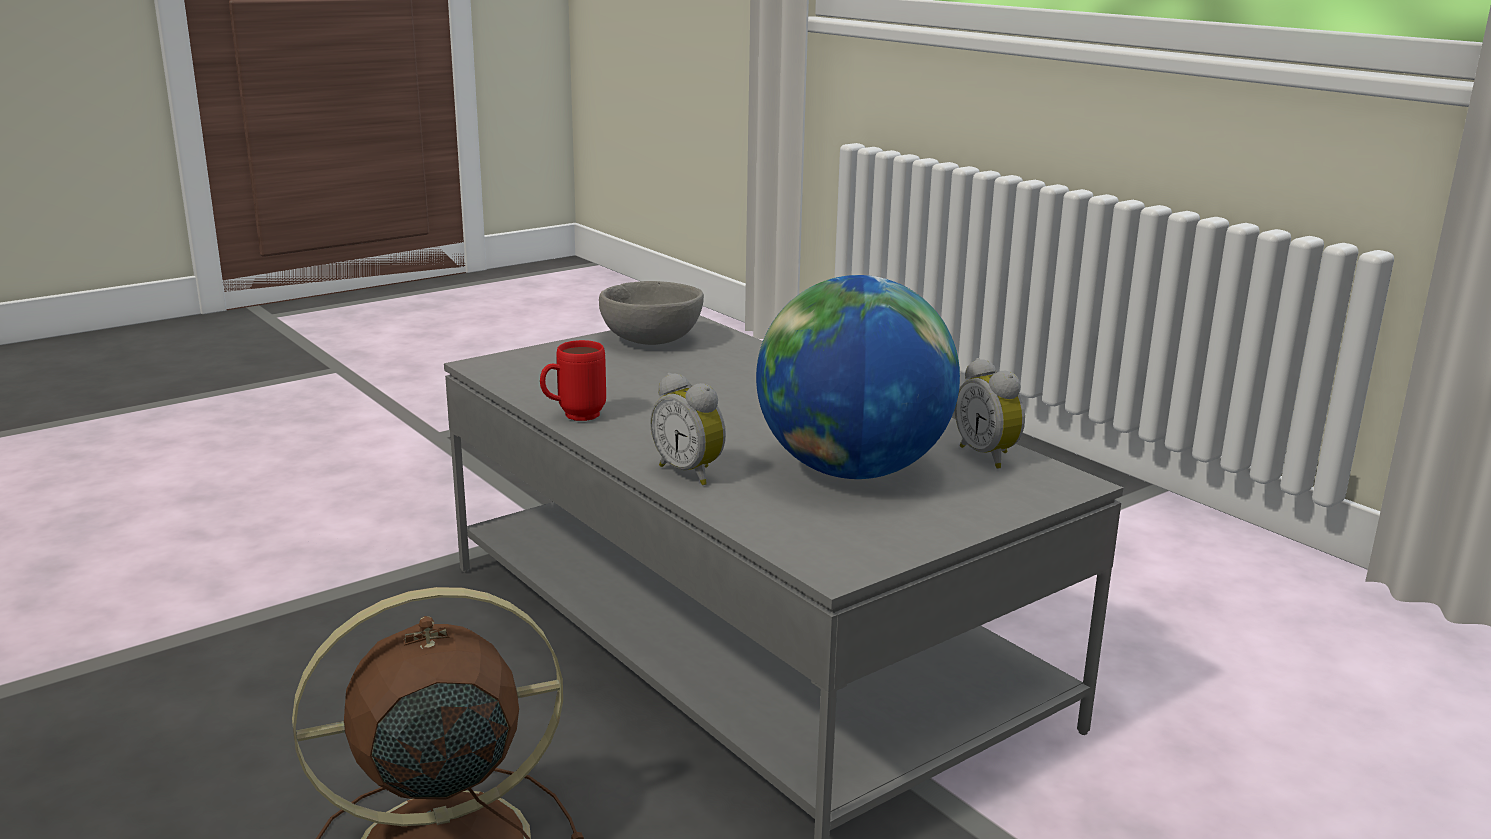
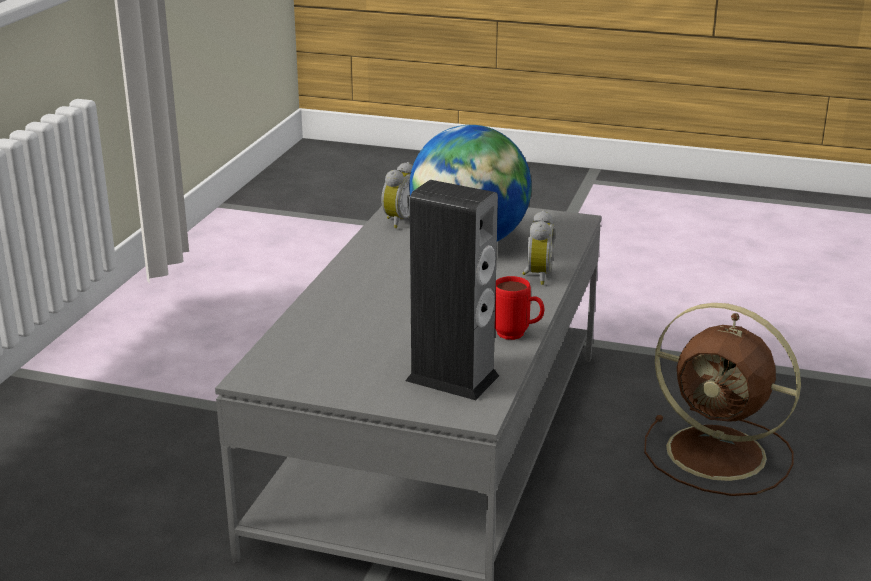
camera: 125 degrees left, 5 degrees up
(553, 373) = (452, 378): none -> speaker
(650, 341) = (324, 373): grey bowl -> none

